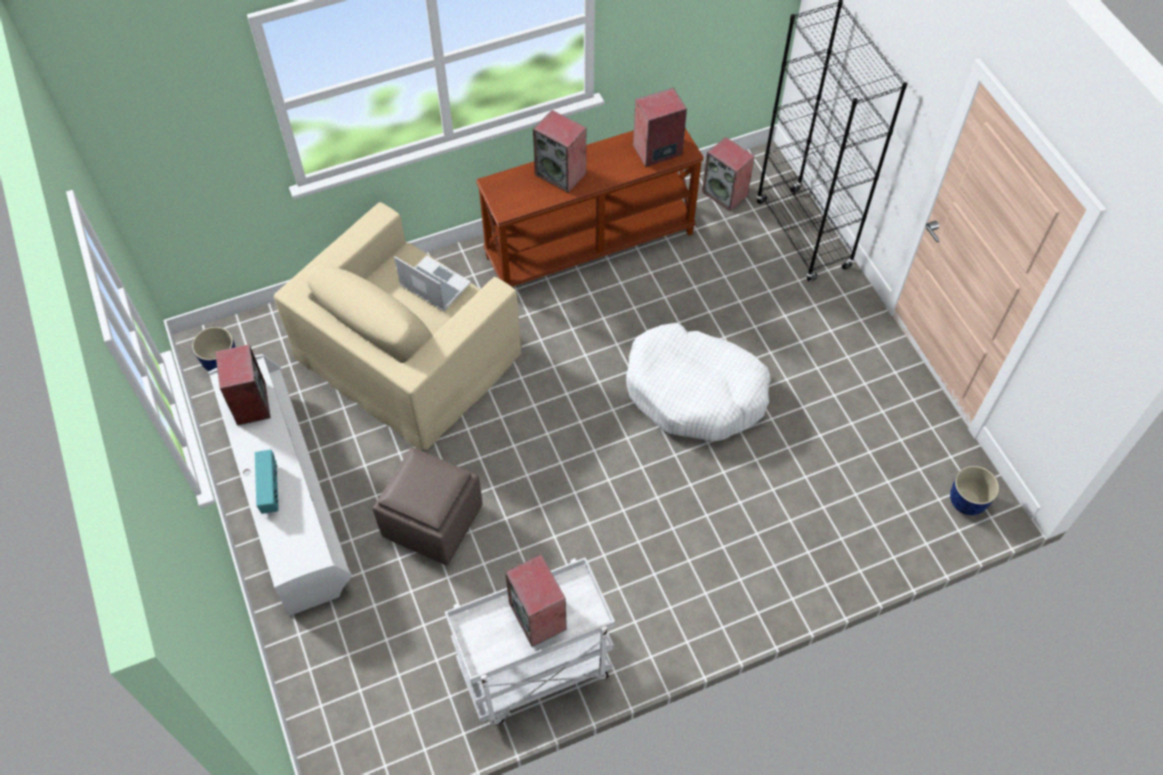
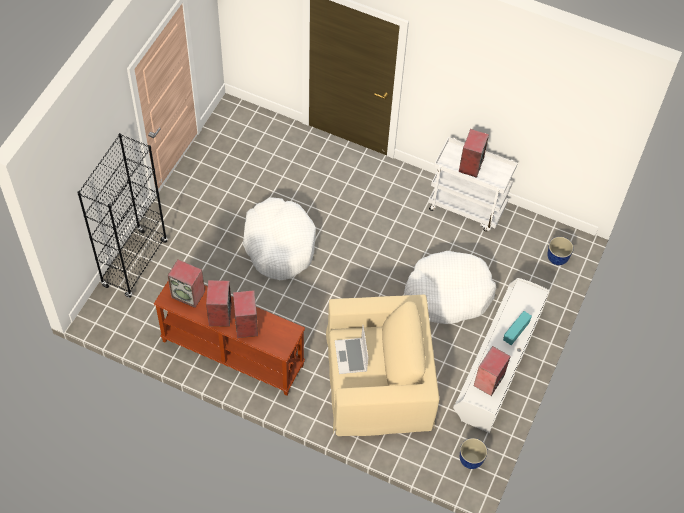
camera: 135 degrees left, 0 degrees up
(433, 522) = (448, 294): brown ottoman -> white dog bed
(725, 194) = (136, 317): speaker -> speaker (219, 313)
(966, 502) = (239, 116): planter -> planter (557, 258)

